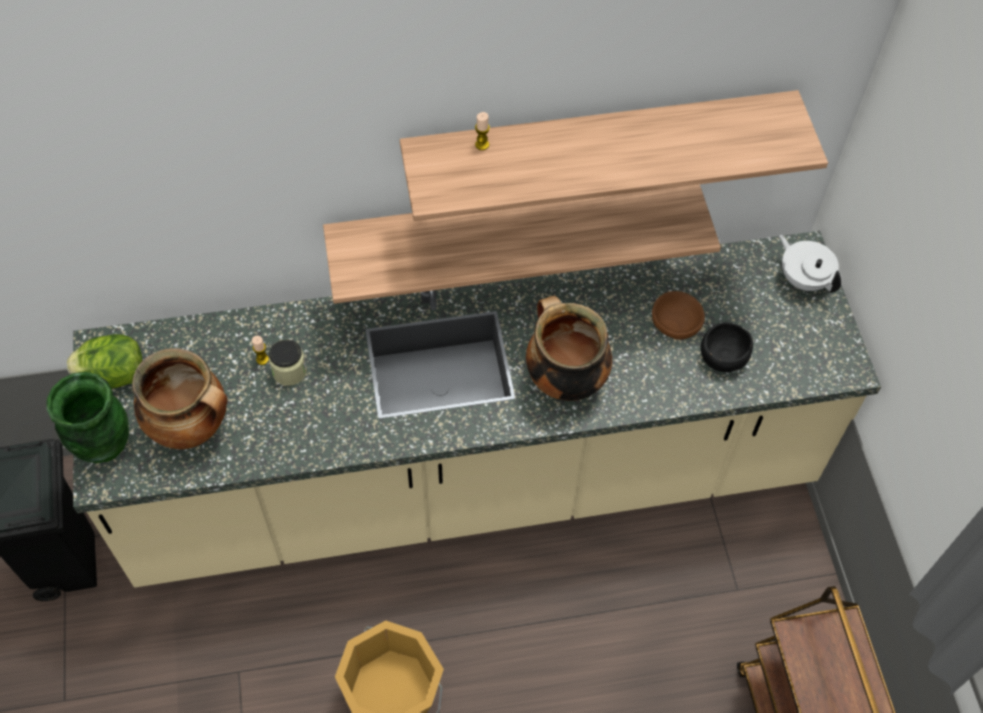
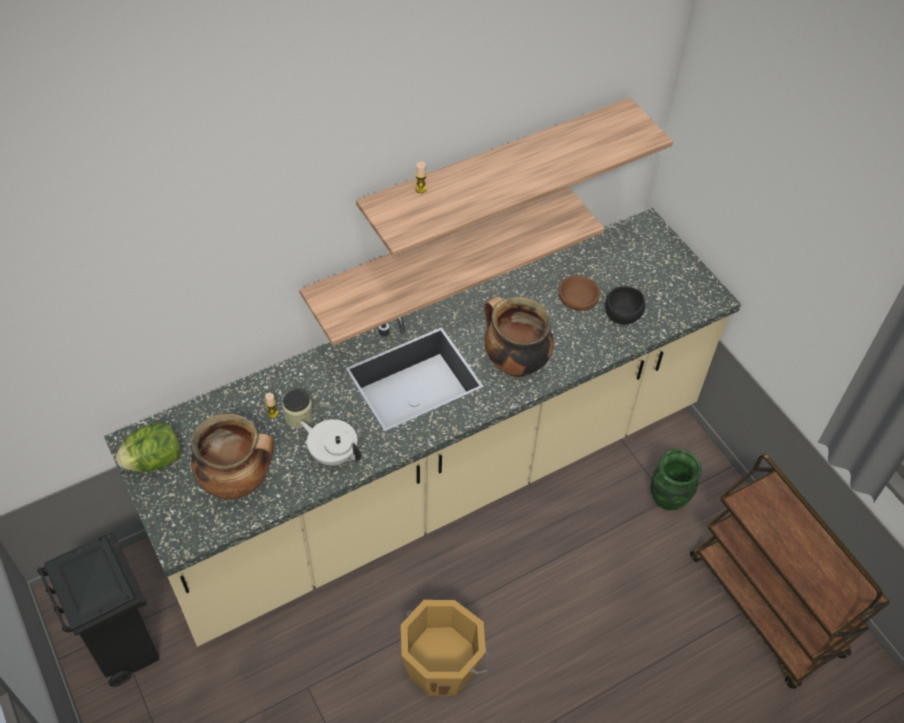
camera: 20 degrees left, 5 degrees down
(103, 445) = (169, 516): green vase -> green vase (667, 499)
(803, 279) = (655, 244): white teapot -> white teapot (333, 453)

